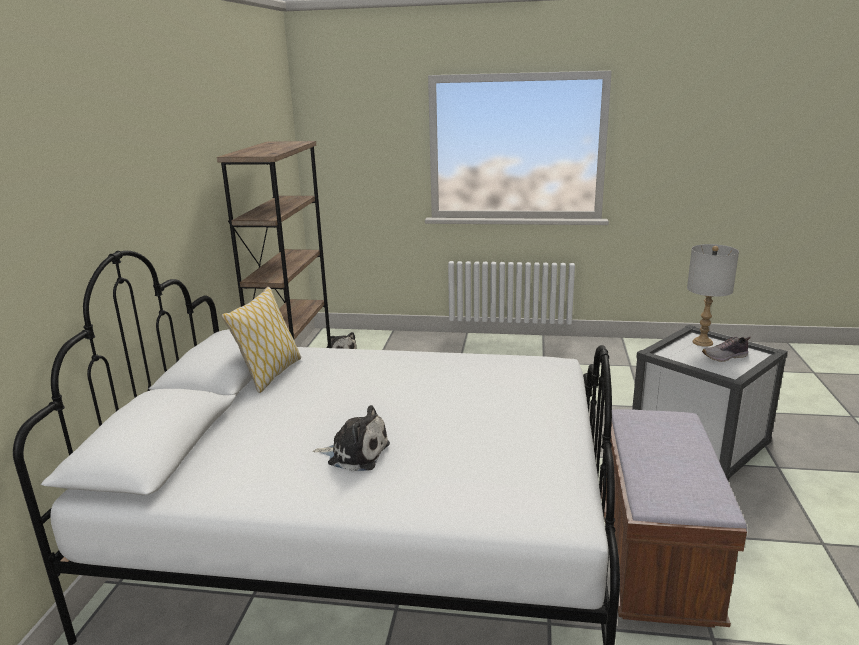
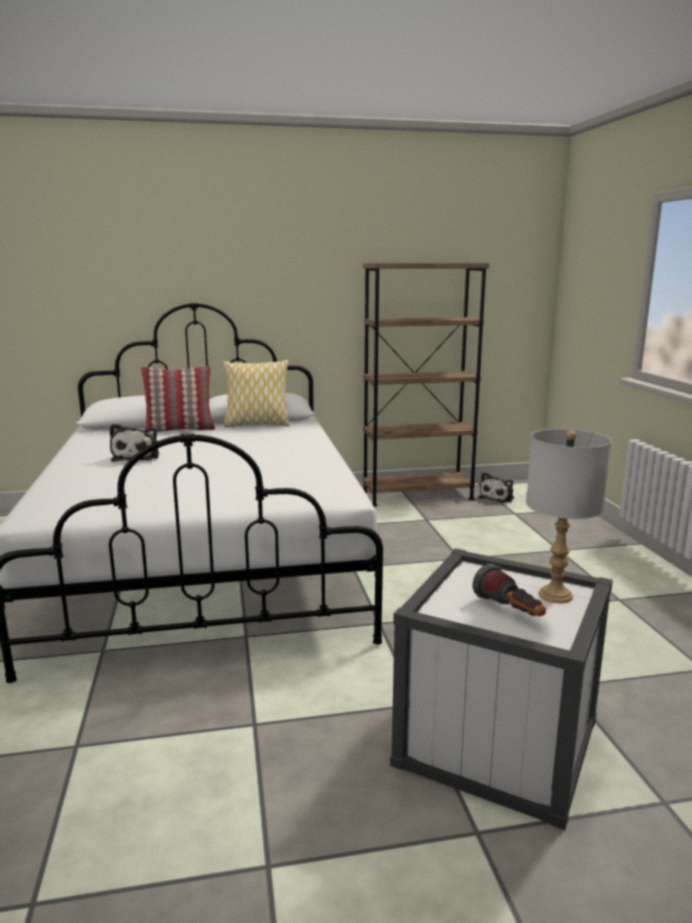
camera: 70 degrees right, 5 degrees down
(236, 422) = (179, 429): none -> pillow
(653, 558) = (202, 704): brown bench -> none
(725, 357) = (510, 612): shoe -> flashlight

